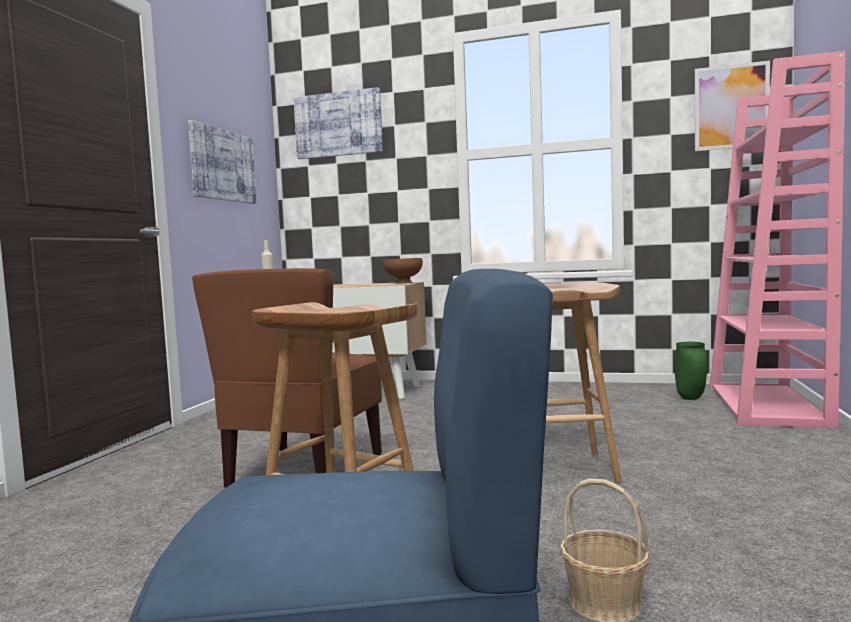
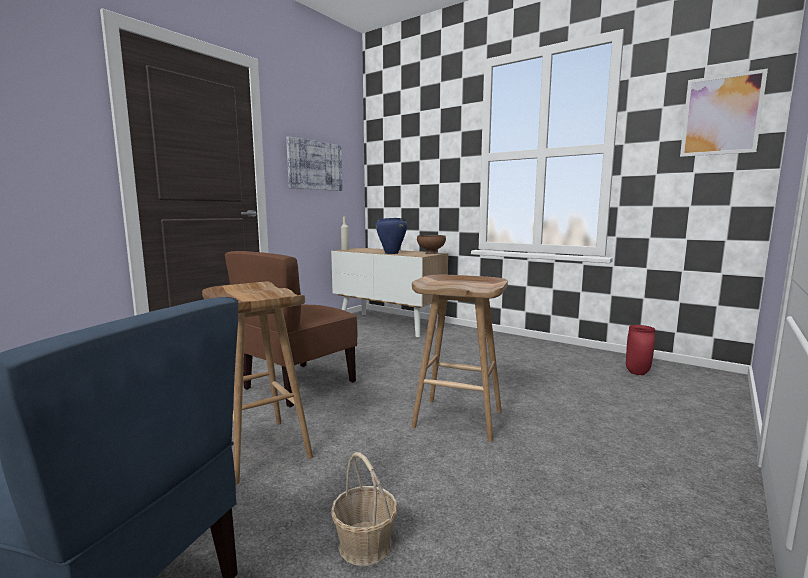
camera: 20 degrees right, 5 degrees up
(338, 124) = (403, 133): picture -> none
(350, 286) = (391, 253): none -> blue cooking pot
(691, 398) = (638, 373): green vase -> red vase
(767, 406) = (701, 393): pink bookcase -> none

